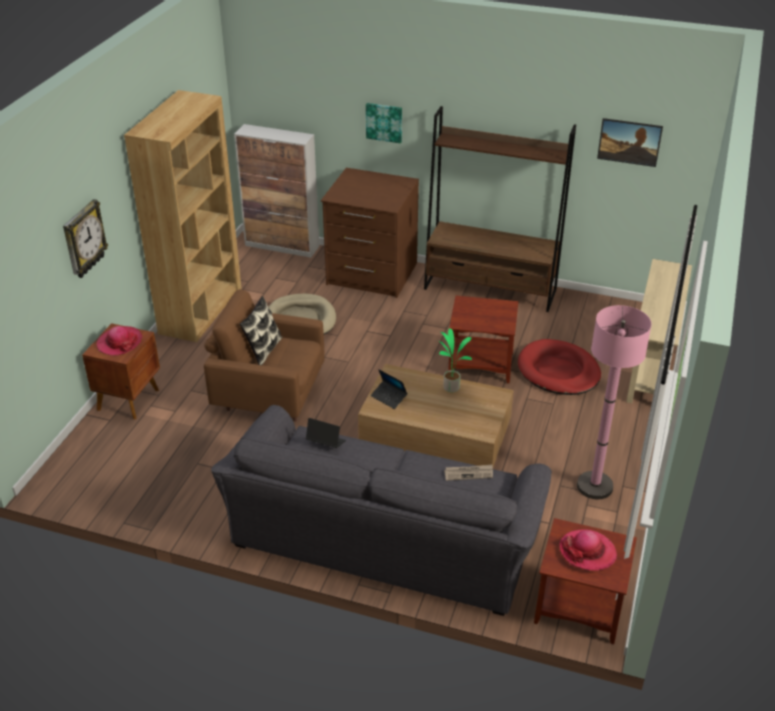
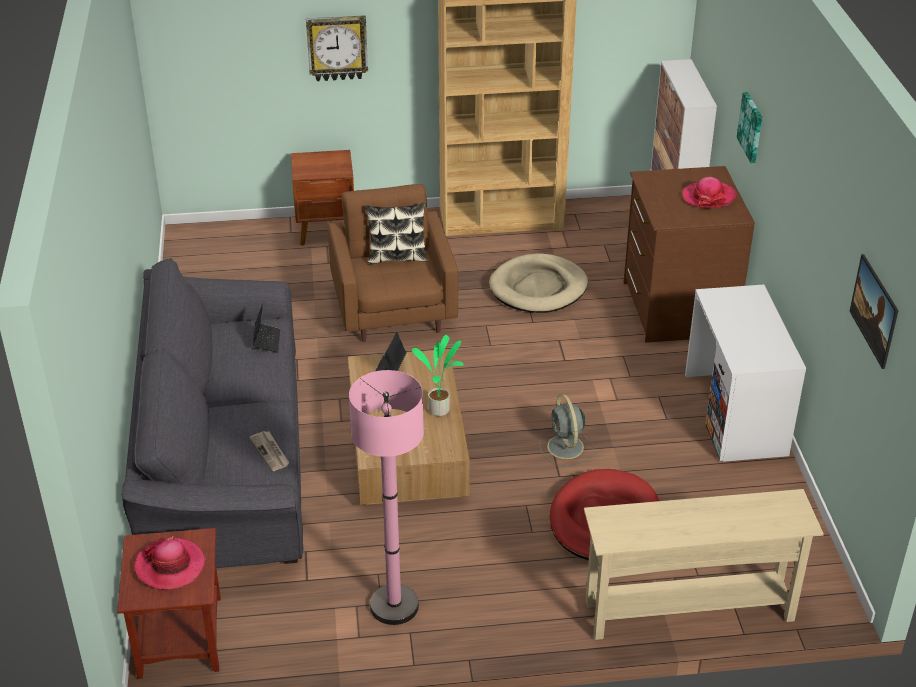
camera: 65 degrees right, 0 degrees up
(119, 342) = (322, 164): hat -> hat (709, 197)
(481, 364) = (566, 448): brown side table -> grey fan
(490, 290) = (735, 414): brown bookcase -> white desk

